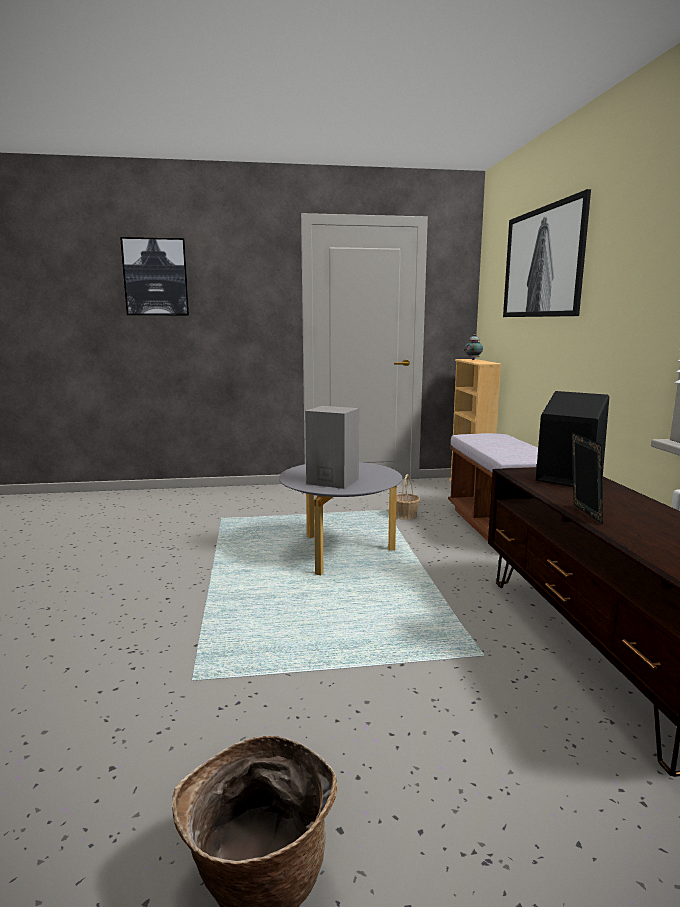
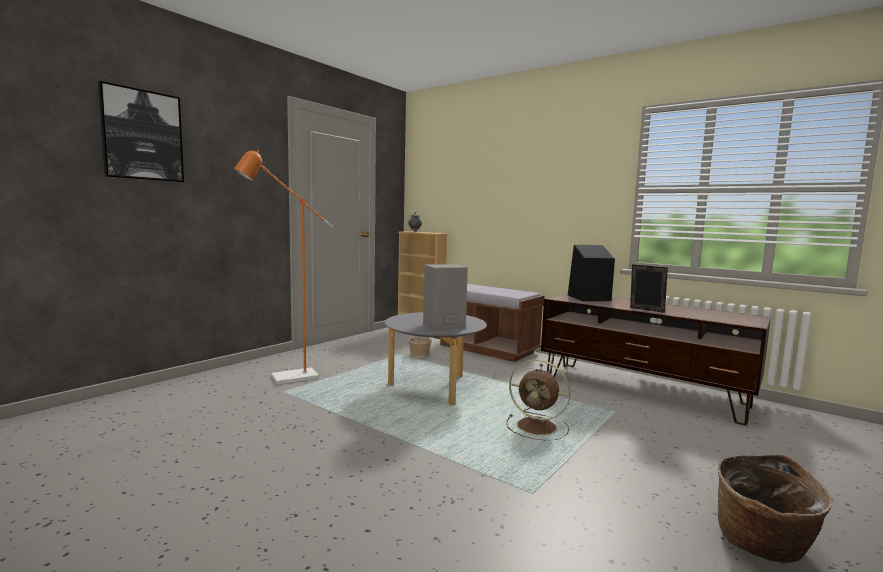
camera: 45 degrees left, 5 degrees down
(247, 507) = (286, 378): none -> orange floor lamp
(345, 630) = (538, 427): none -> brown fan
(542, 262) = (491, 164): picture -> none

